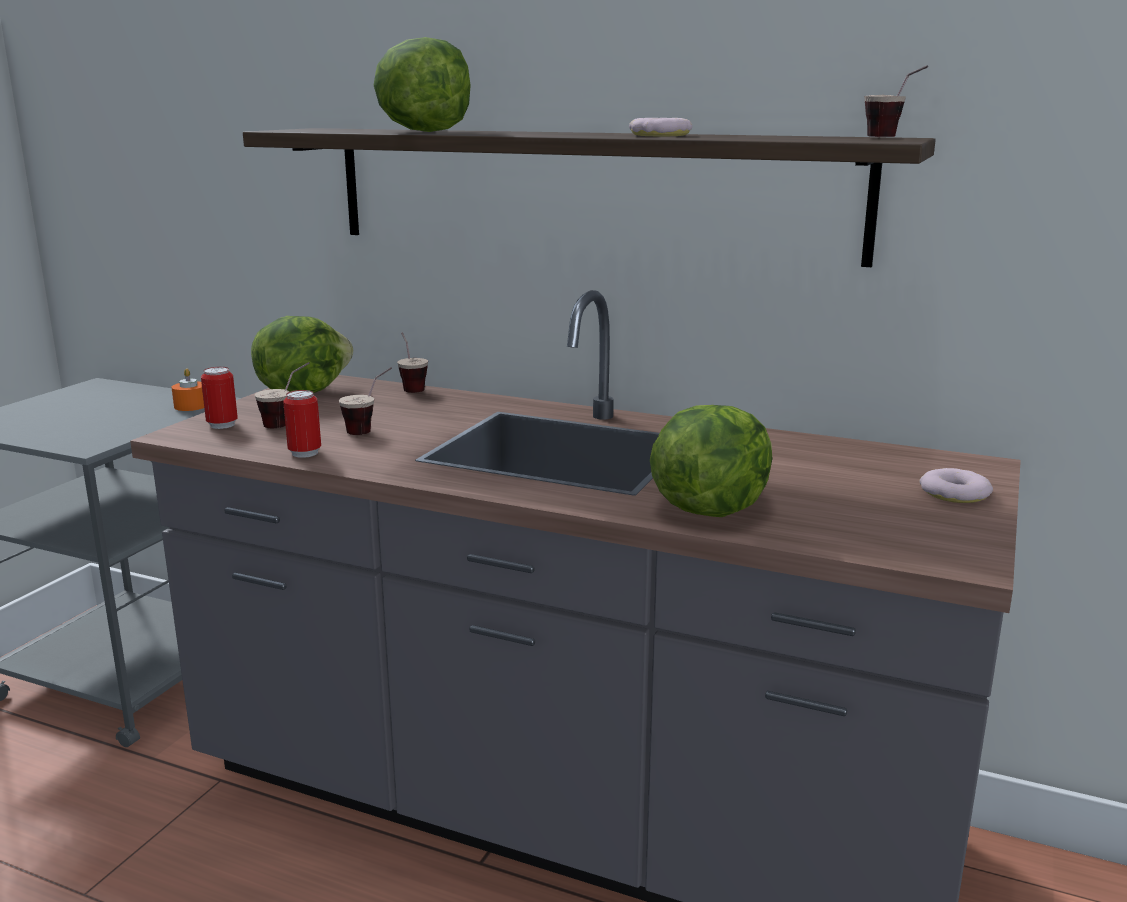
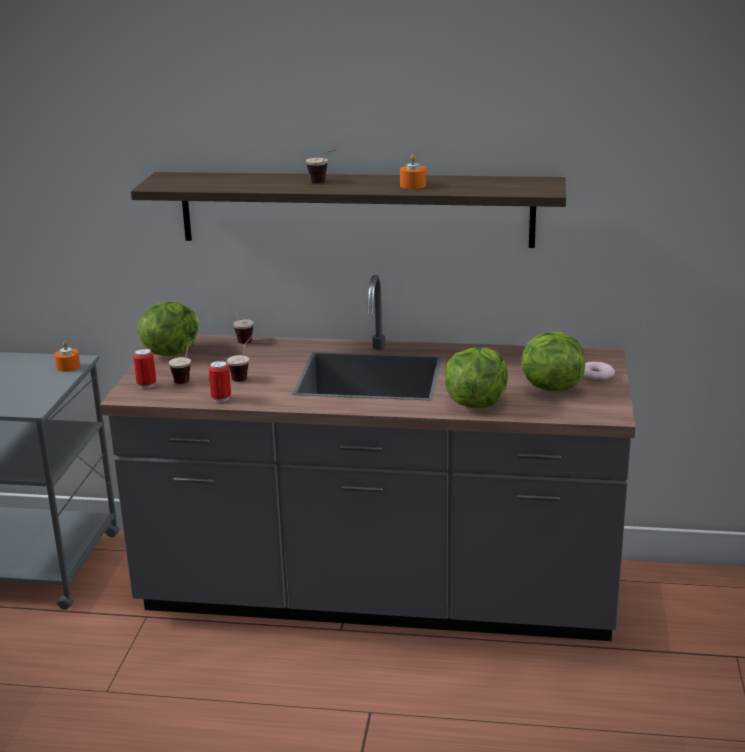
camera: 15 degrees left, 5 degrees up
(425, 131) = (257, 184): lettuce -> lettuce (549, 387)
(660, 135) = (413, 185): donut -> orange candle
(892, 138) = (545, 183): cup -> cup (323, 183)

